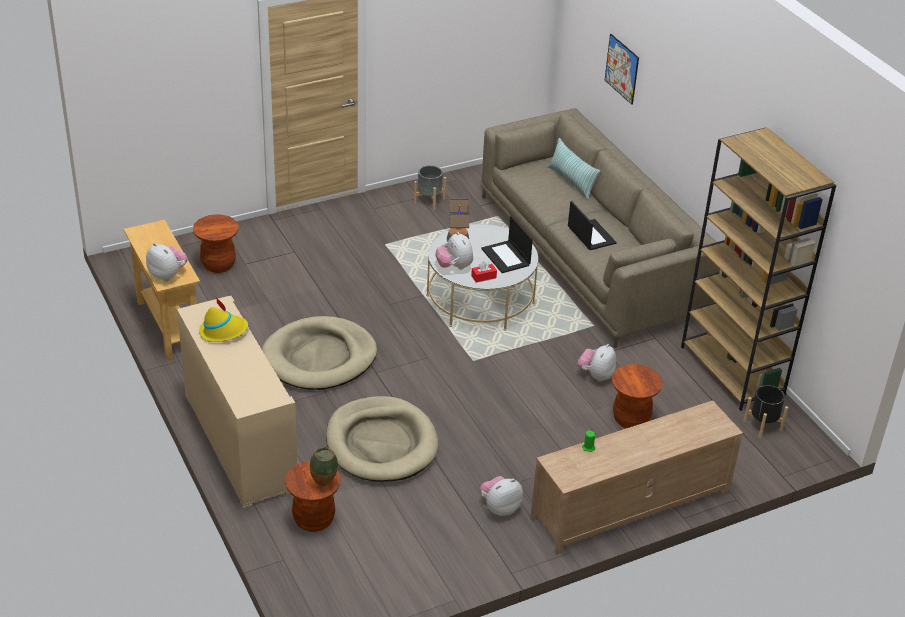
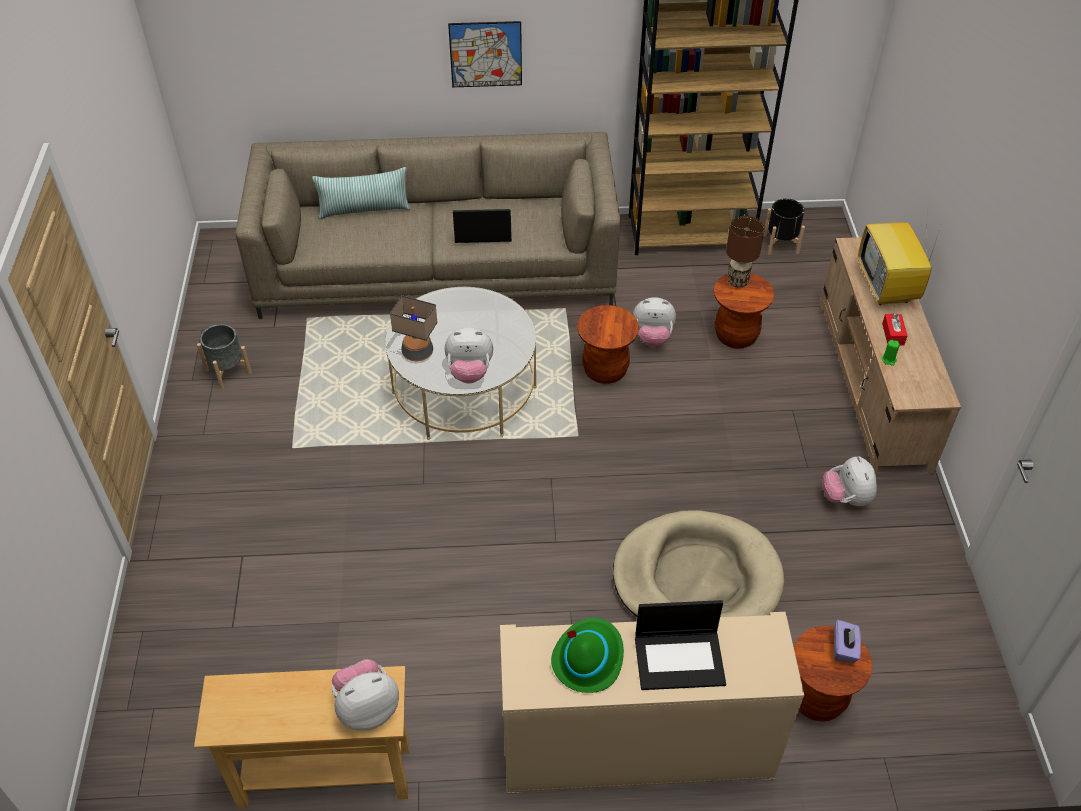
camera: 65 degrees left, 10 degrees up
(218, 264) = (212, 663): brown stool -> brown stool (605, 370)
(223, 331) = (588, 658): yellow hat -> green hat
(319, 358) = (497, 596): beige dog bed -> none
(324, 483) = (844, 648): vase -> purple tissue box
(483, 277) = (506, 351): red tissue box -> red tissue box (893, 334)
(506, 257) = (477, 318): laptop -> laptop (680, 659)
(596, 375) = (652, 337): plush toy -> plush toy turned 45 degrees counterclockwise
(621, 69) = (329, 42): picture -> picture (486, 54)
(645, 375) = (737, 282): none -> brown table lamp
(672, 437) = (888, 288): none -> television

